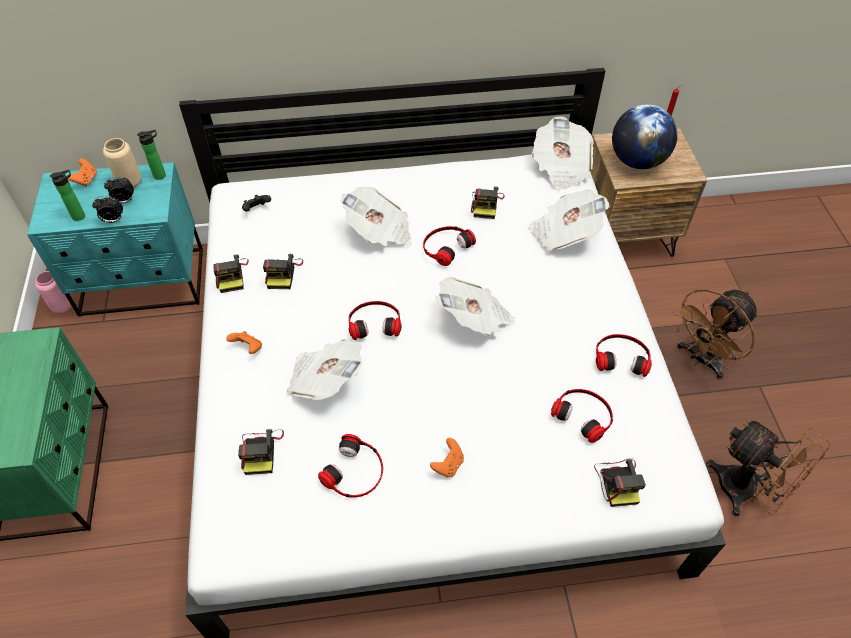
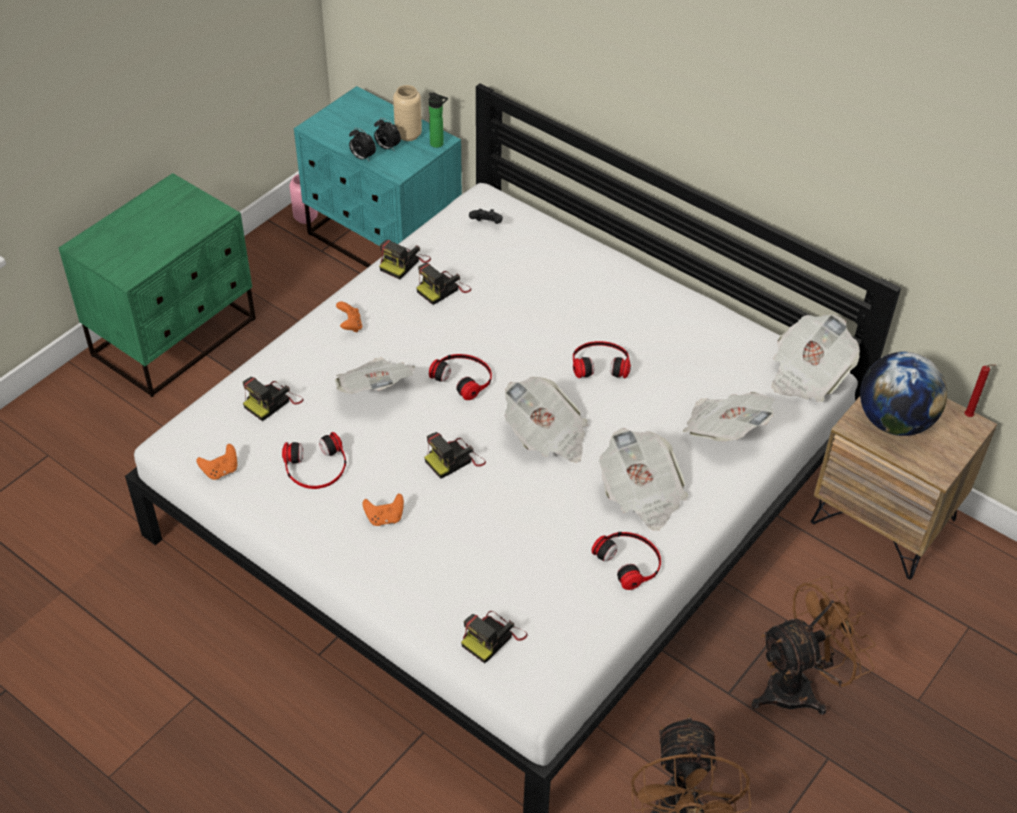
camera: 45 degrees right, 5 degrees down
(81, 215) = (344, 138): bottle -> none
(86, 180) = (380, 112): orange game controller -> orange game controller (221, 471)
(379, 231) = (562, 312): newspaper -> newspaper (641, 494)
(486, 204) = (685, 355): camera -> camera (454, 460)
(583, 414) = (534, 573): headphones -> none
(701, 359) = (799, 687): brown fan -> brown fan turned 150 degrees clockwise

